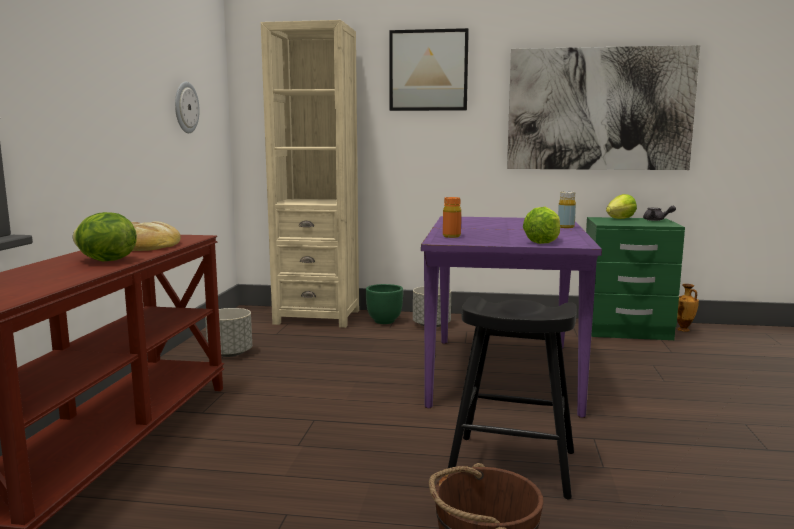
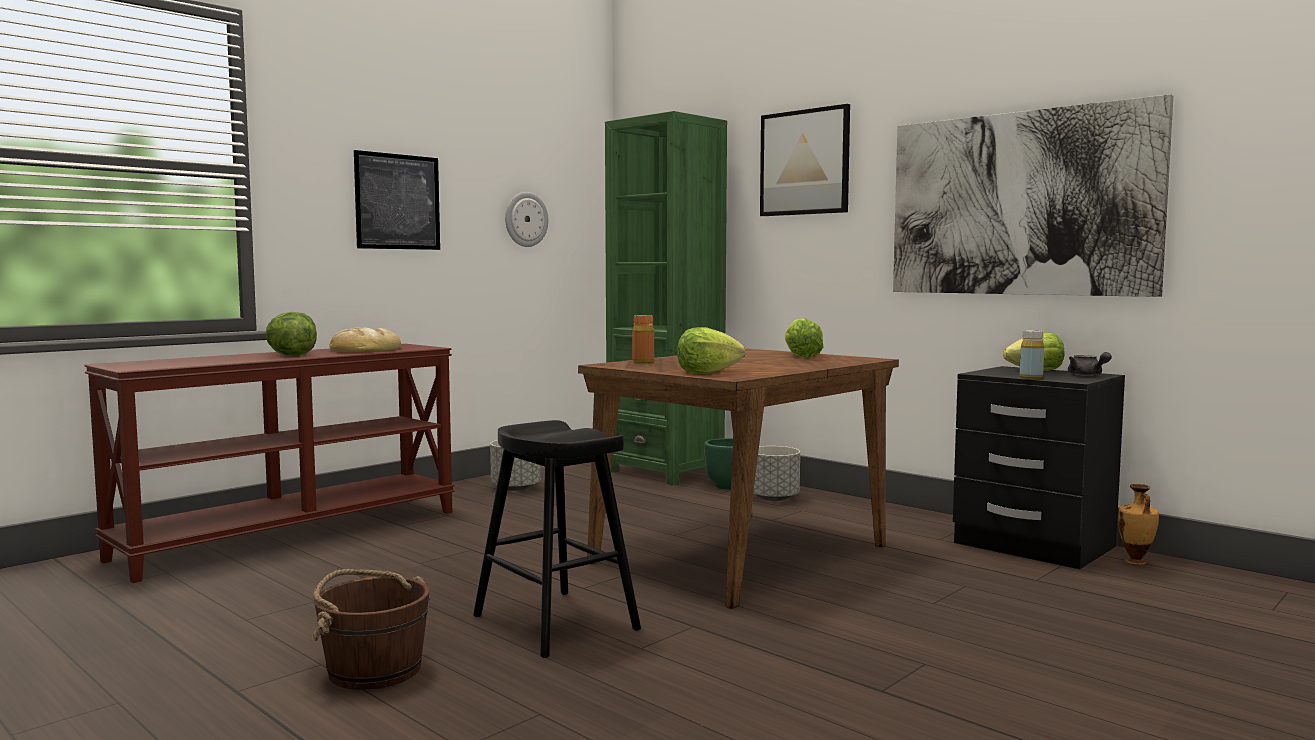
camera: 35 degrees right, 5 degrees down
(106, 87) = (398, 202): none -> picture
(317, 317) = (665, 472): beige bookcase -> green bookcase
(502, 372) = (742, 553): purple dining table -> brown dining table
(513, 221) = (800, 356): none -> lettuce
(566, 227) = (825, 364): yellow bottle -> yellow bottle (1031, 377)
(625, 330) = (1032, 546): green nightstand -> black nightstand

